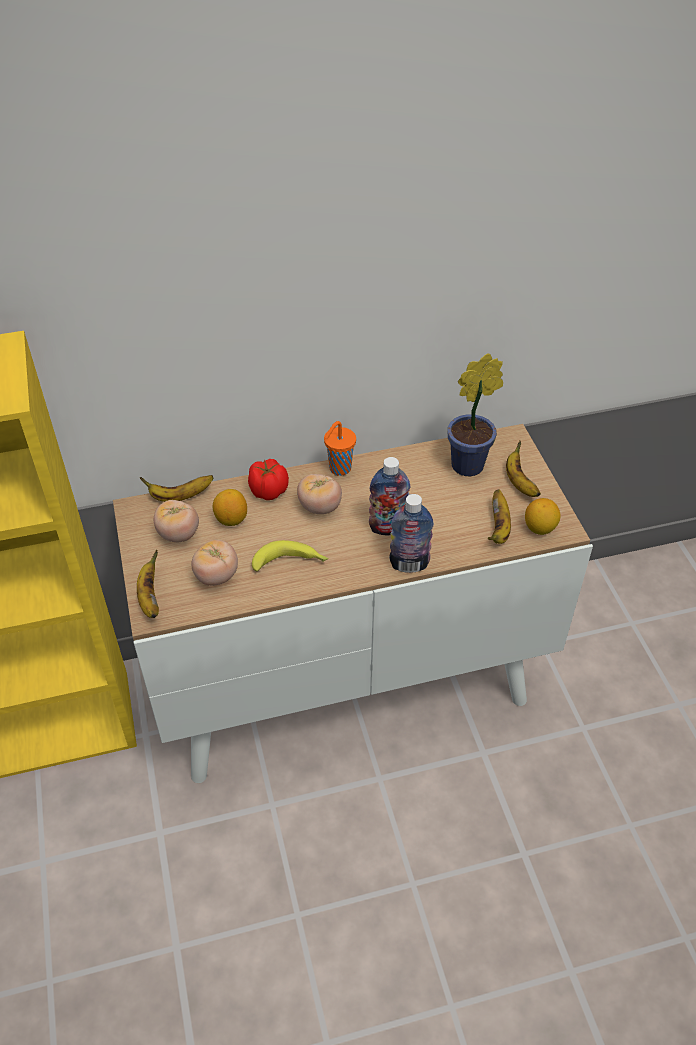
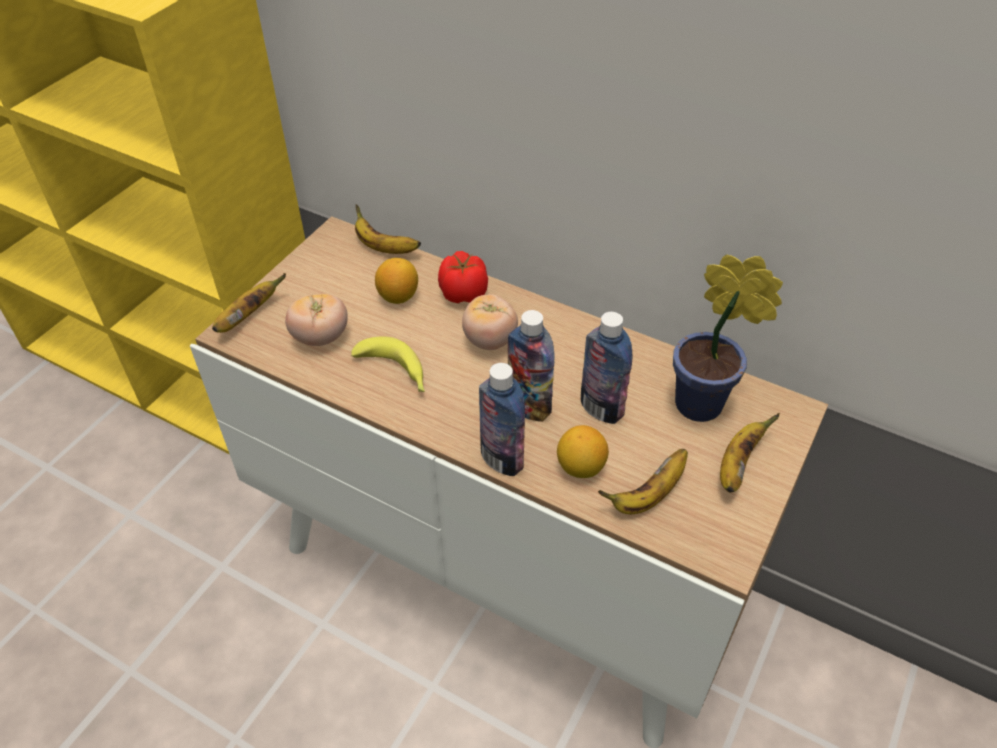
camera: 45 degrees right, 0 degrees up
(178, 534) = (340, 279): tomato -> none
(339, 469) = (555, 317): orange cup -> none
(424, 501) = (601, 408): none -> bottle
(539, 528) = (697, 533): lemon -> lemon (581, 467)

